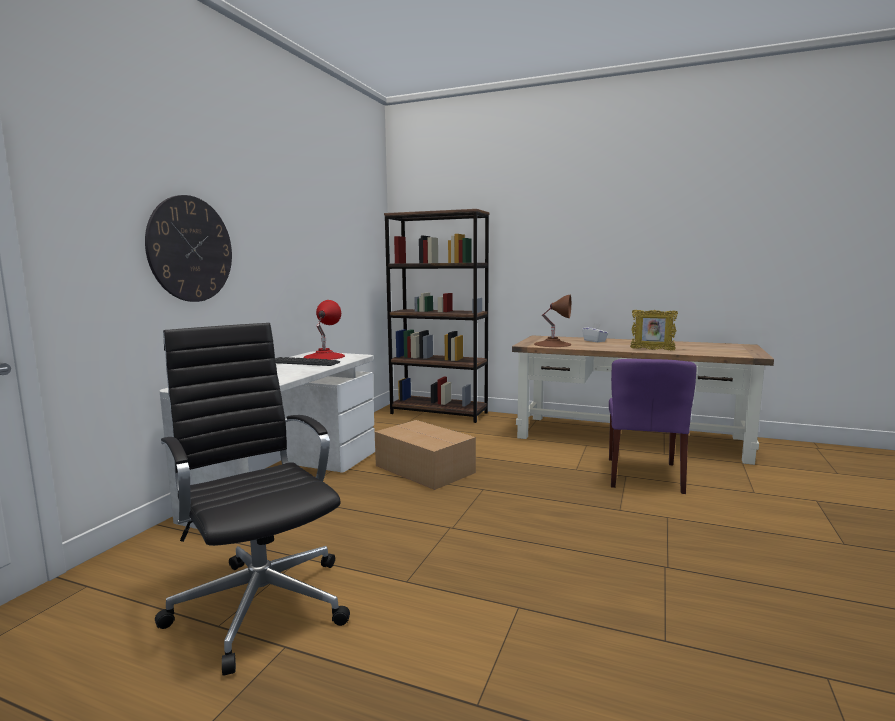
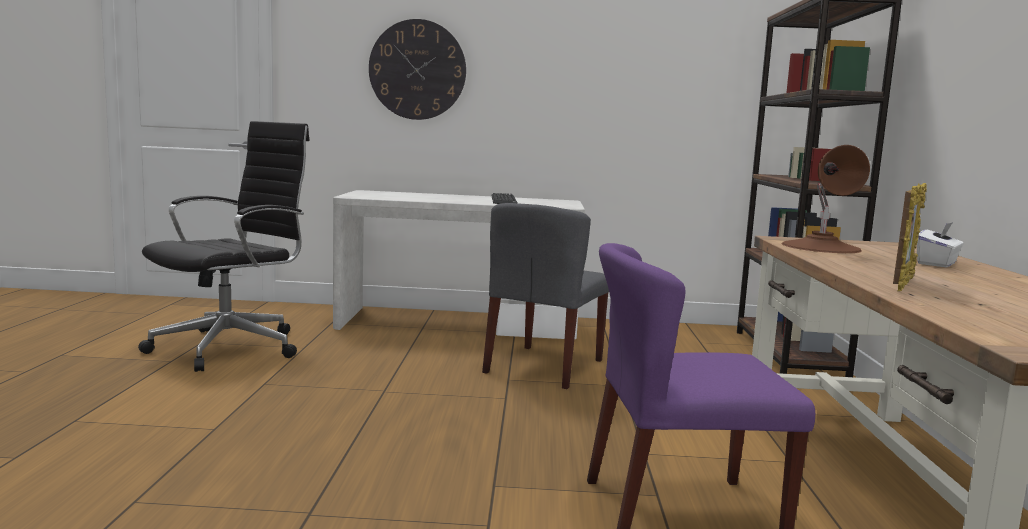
camera: 70 degrees right, 0 degrees up
(324, 356) = (547, 202): red table lamp -> none
(425, 469) = (544, 366): cardboard box -> grey chair
(652, 349) = (903, 285): picture frame -> picture frame turned 150 degrees counterclockwise

